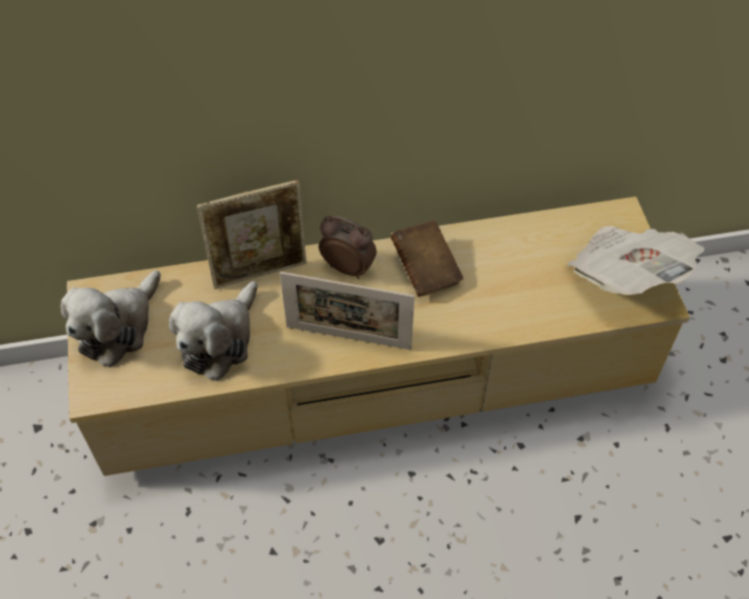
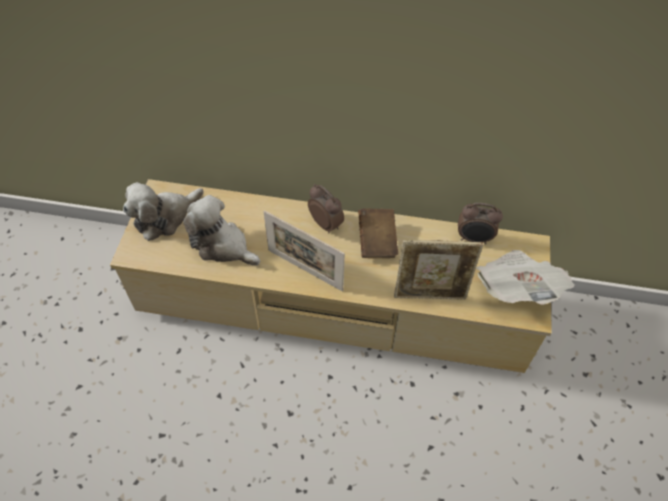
camera: 20 degrees right, 0 degrees up
(220, 340) = (222, 245): plush toy -> plush toy turned 75 degrees clockwise
(260, 271) = (268, 209): picture frame -> picture frame (430, 294)
(546, 228) = (474, 239): none -> alarm clock

